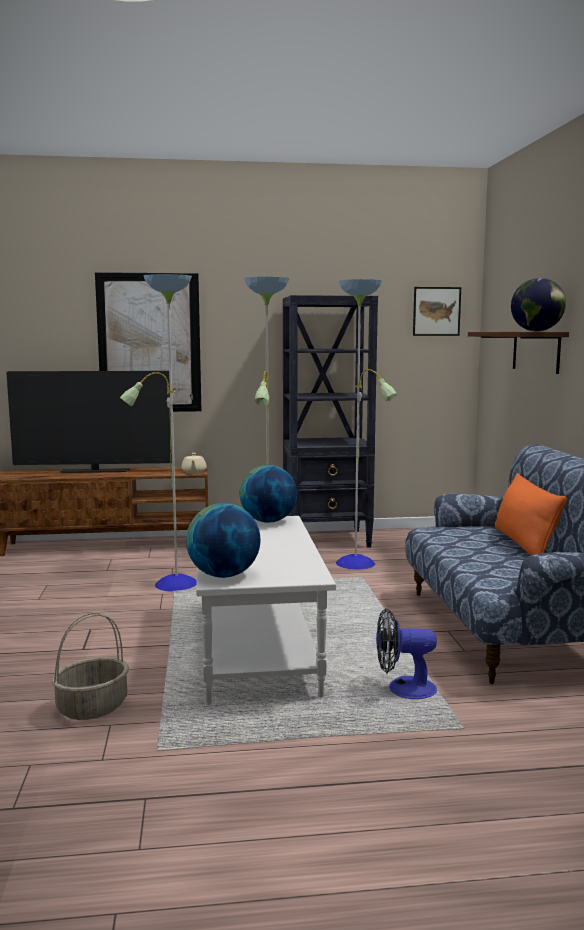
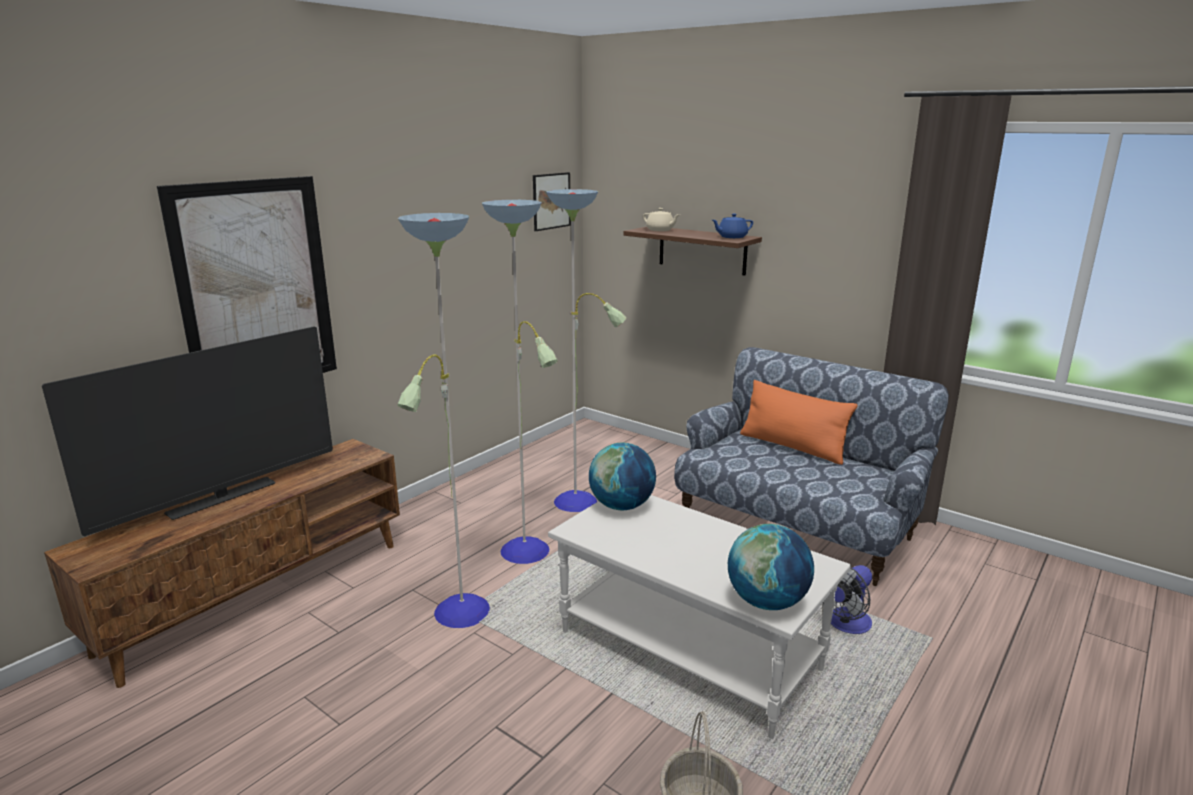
camera: 45 degrees left, 10 degrees up
(194, 472) = (366, 455): beige teapot -> beige teapot (660, 230)
(327, 540) = (498, 481): black bookcase -> none
(536, 331) = (731, 237): globe -> blue teapot

